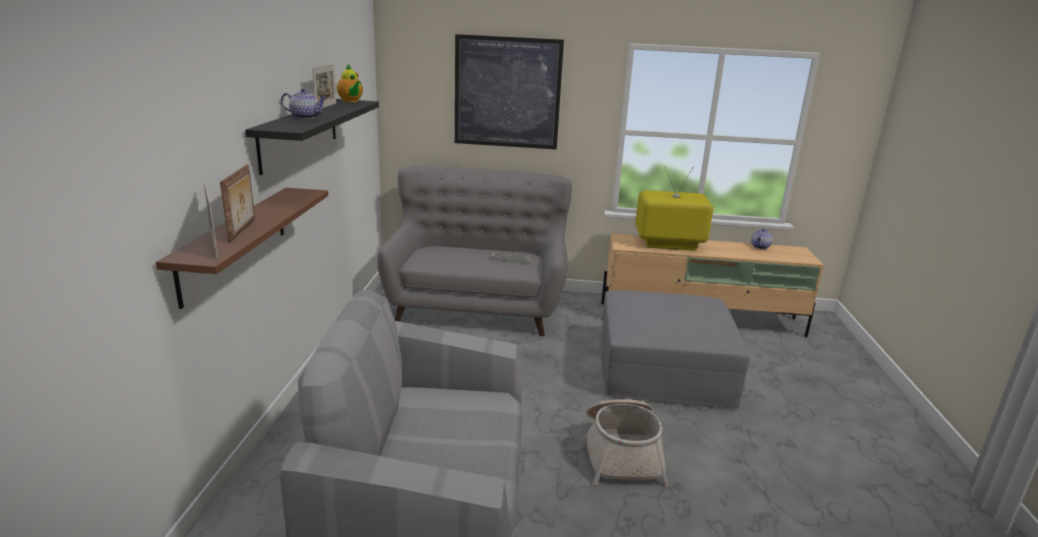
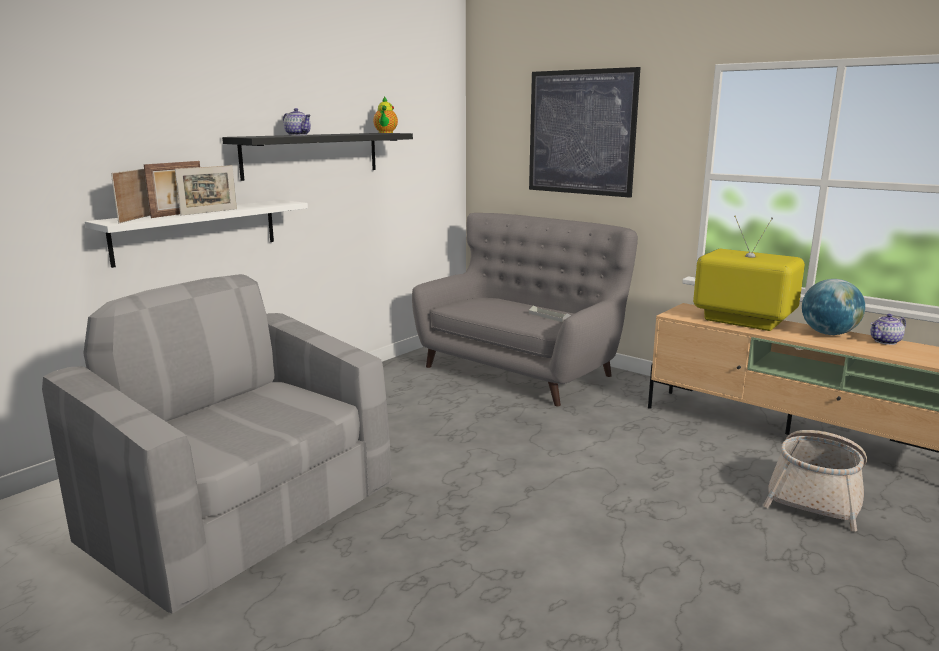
camera: 35 degrees right, 5 degrees down
(235, 242) = (197, 231): brown shelf -> white shelf
(326, 106) = (347, 133): picture frame -> picture frame (209, 212)
(621, 453) = (497, 524): basket -> basket (816, 494)
(663, 369) = (660, 468): grey ottoman -> none
(726, 246) = (828, 333): none -> globe

